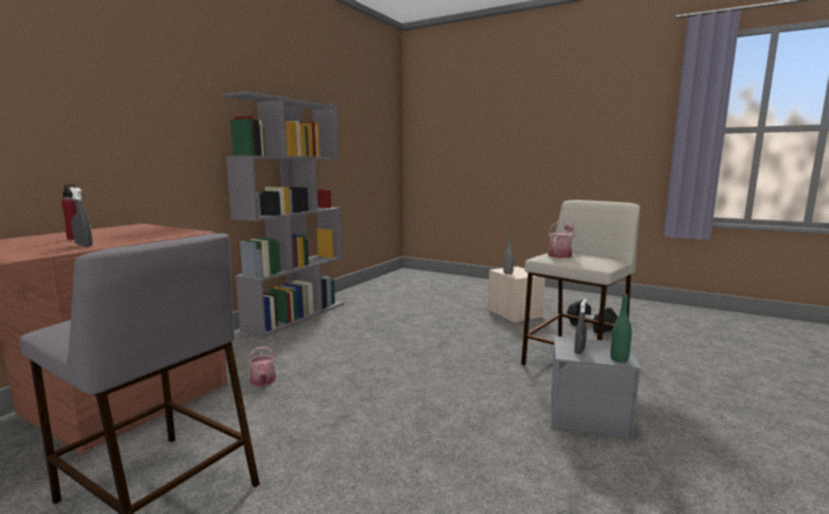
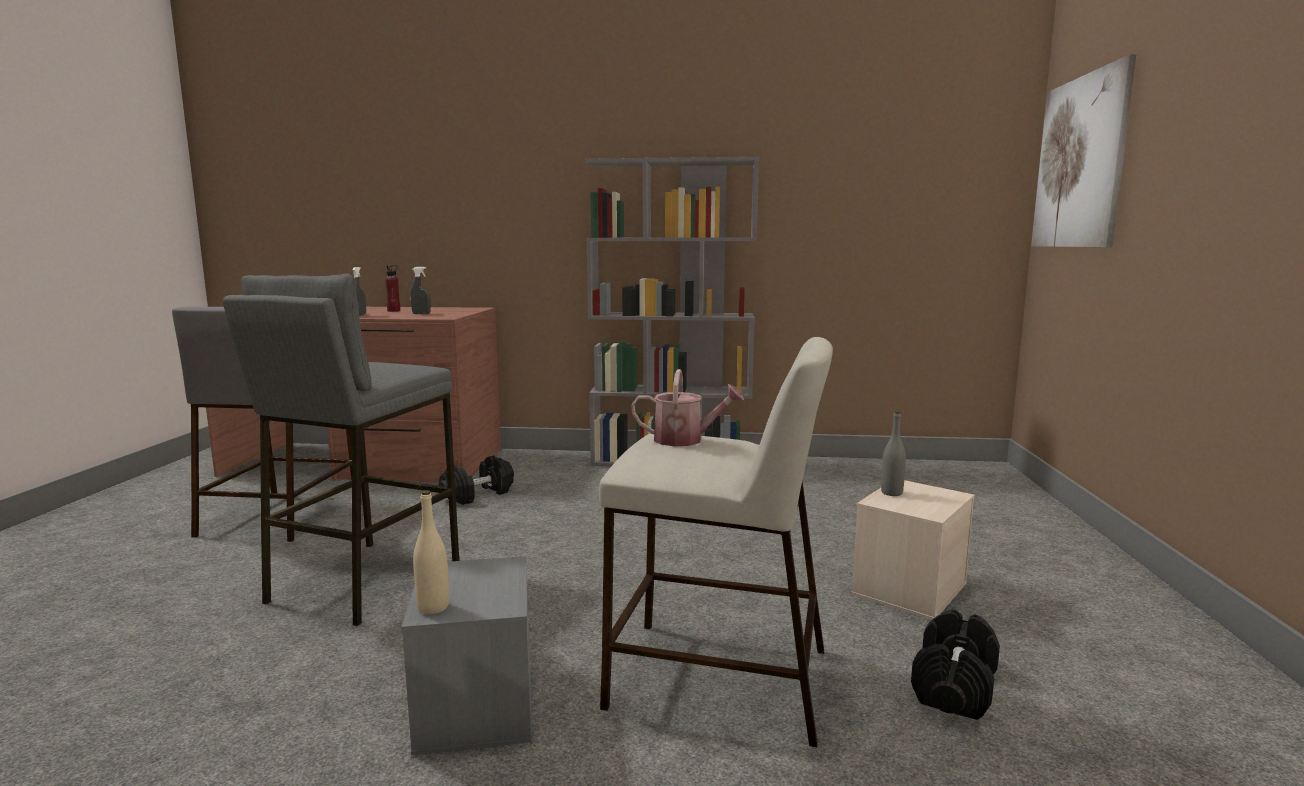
camera: 65 degrees right, 0 degrees up
(263, 382) = (477, 494): watering can -> black dumbbell
(396, 444) = (364, 581): none -> grey stool
(441, 125) = (1079, 162): none -> picture
(579, 351) = (460, 577): grey spray bottle -> grey spray bottle (421, 314)
(619, 359) = (433, 607): green bottle -> beige bottle

